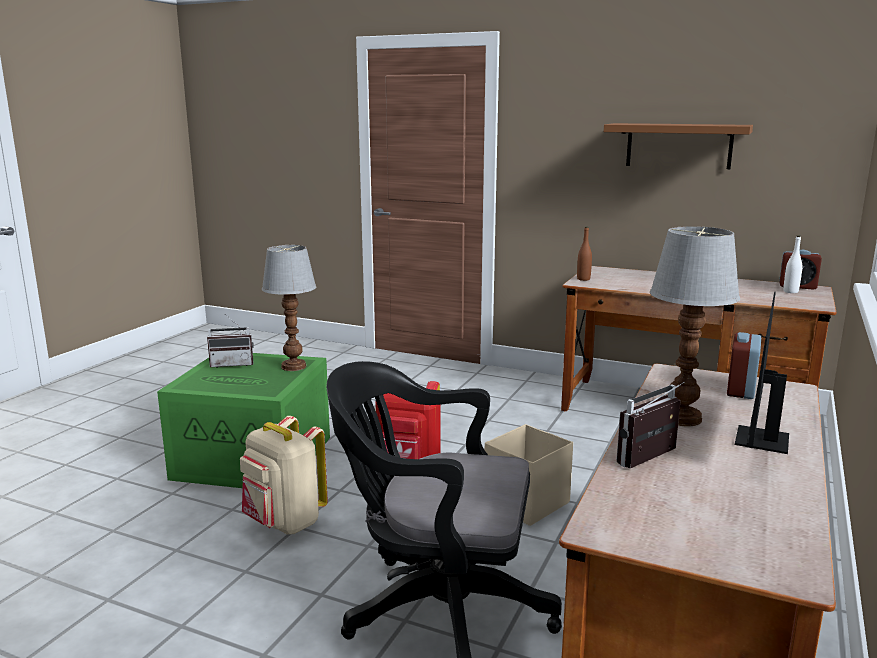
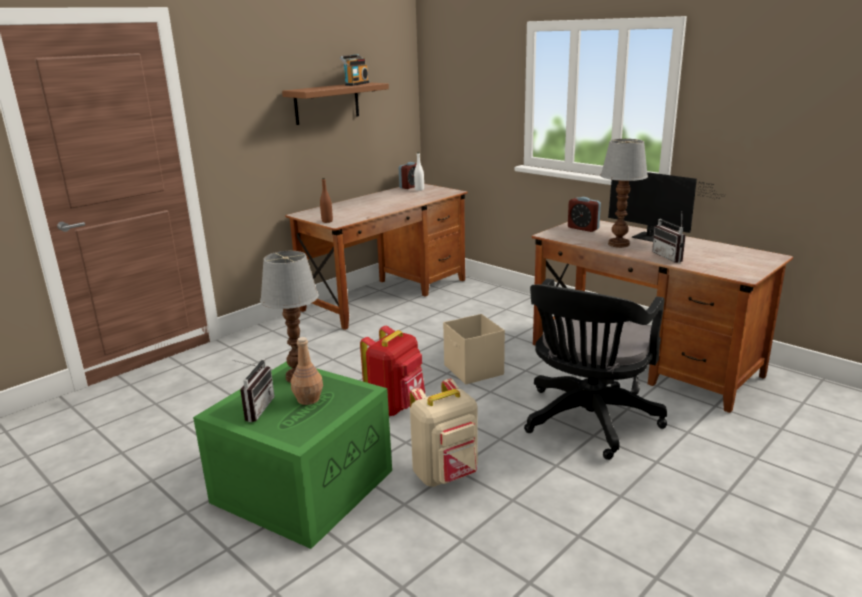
camera: 70 degrees left, 5 degrees up
(251, 377) = (308, 399): none -> brown bottle
(716, 124) = (356, 84): none -> radio

